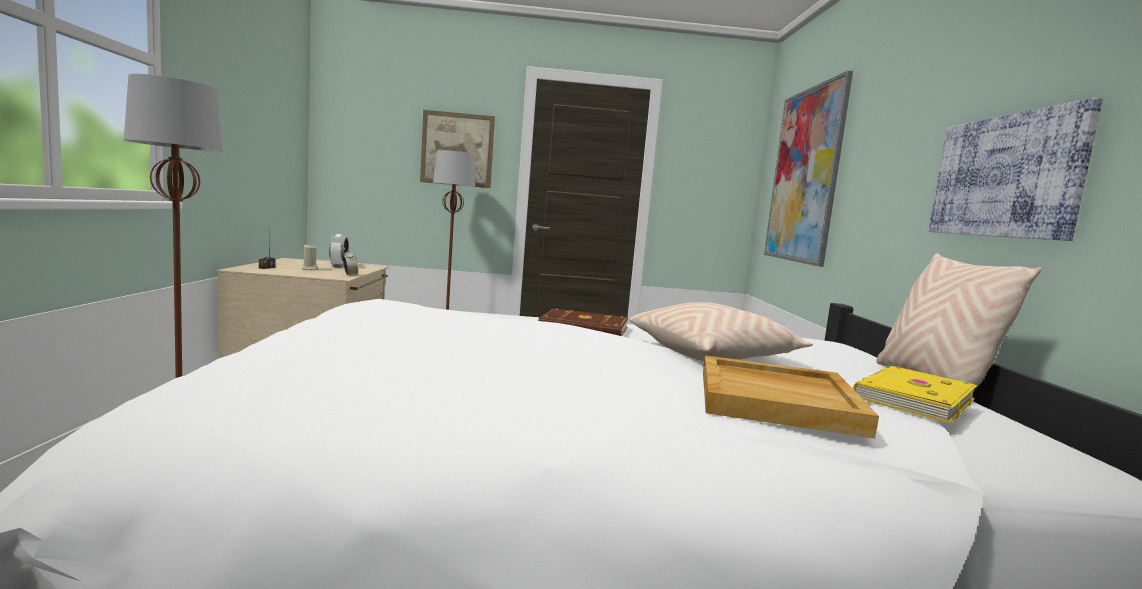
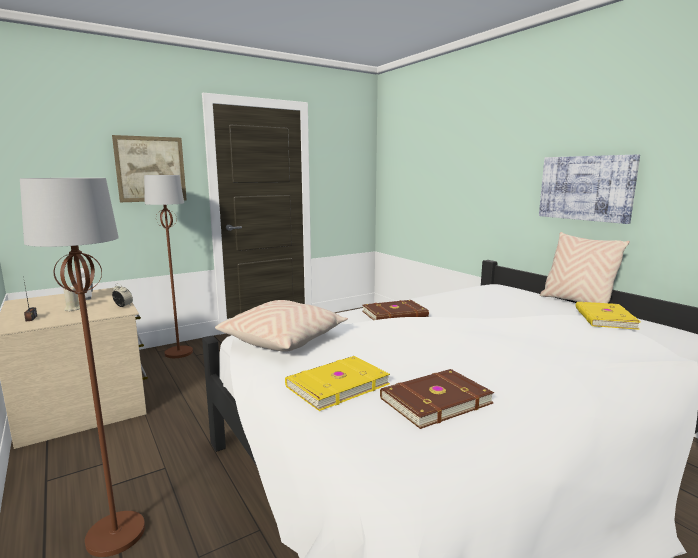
camera: 30 degrees left, 5 degrees up
(325, 344) = (336, 385): none -> yellow book
(376, 380) = (434, 400): none -> brown book
(713, 355) = (486, 315): beige pillow -> beige pillow (284, 340)
(777, 400) = (577, 339): beige tray -> none
(804, 175) = (422, 173): picture -> none

